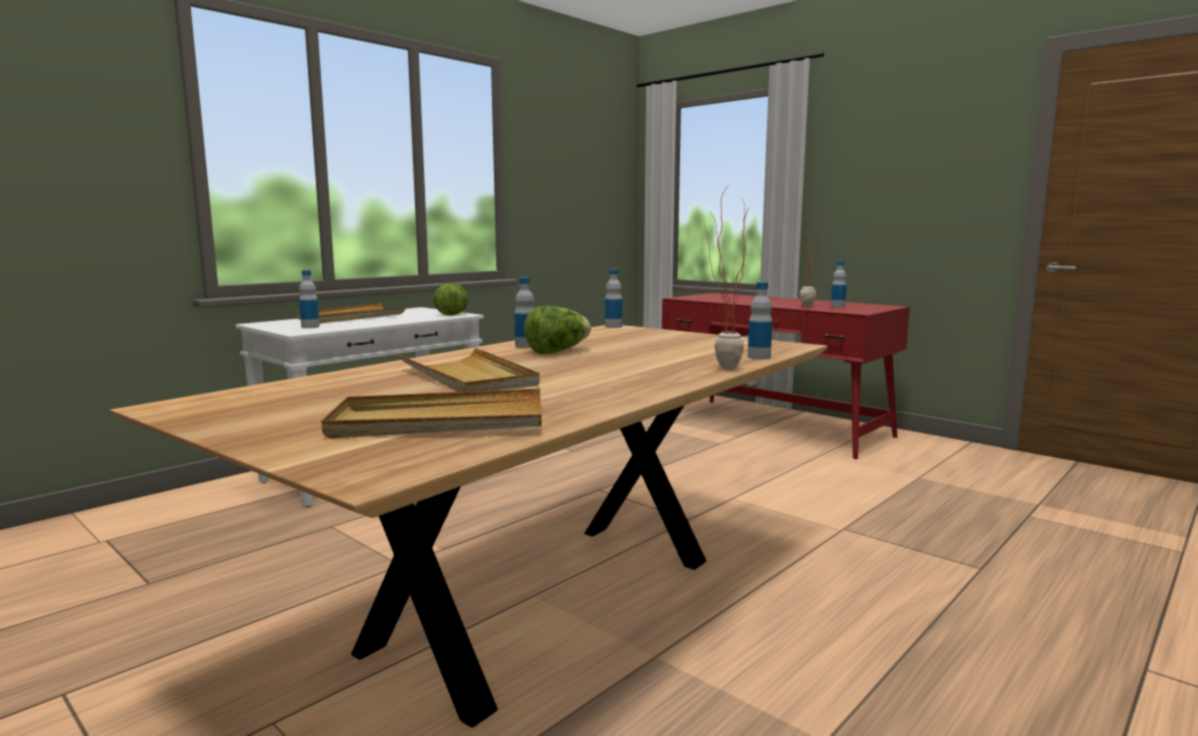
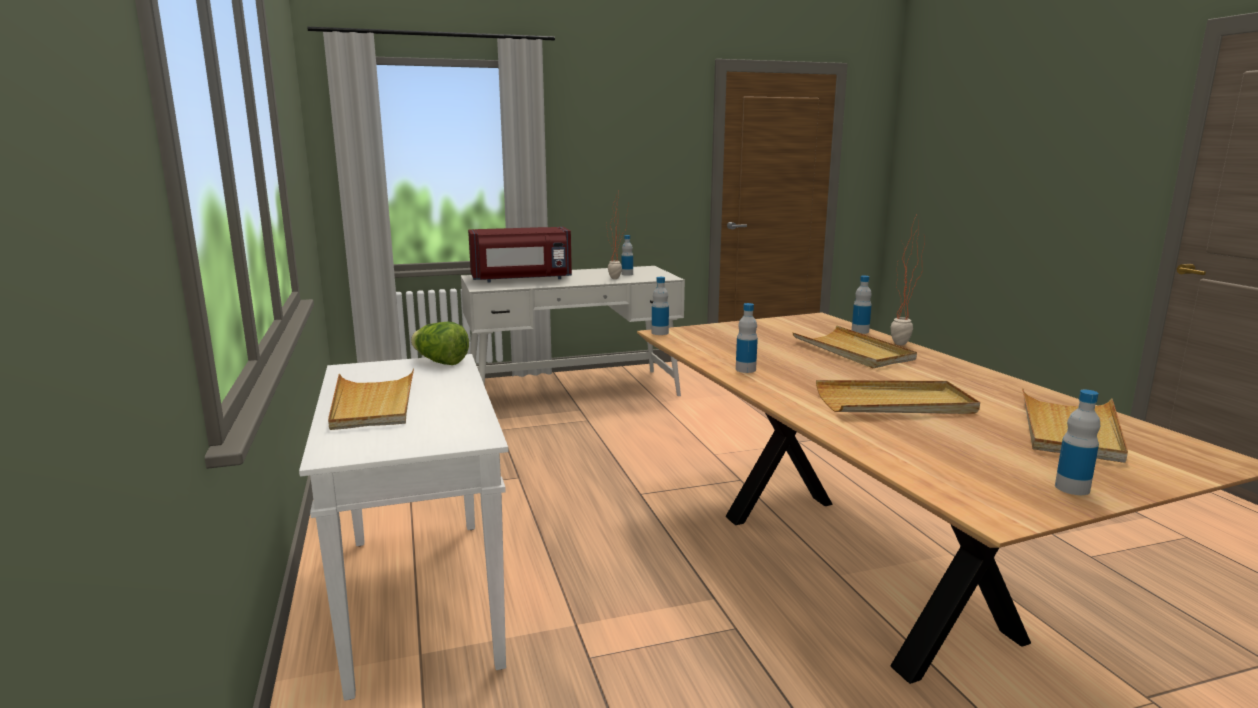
camera: 60 degrees left, 5 degrees up
(310, 327) = (437, 430): bottle -> bottle (1072, 488)
(557, 352) = (788, 366): lettuce -> none
(656, 360) = (853, 351): none -> beige tray
(735, 298) = (521, 279): none -> red microwave
(773, 426) = (574, 392): red desk -> white desk

